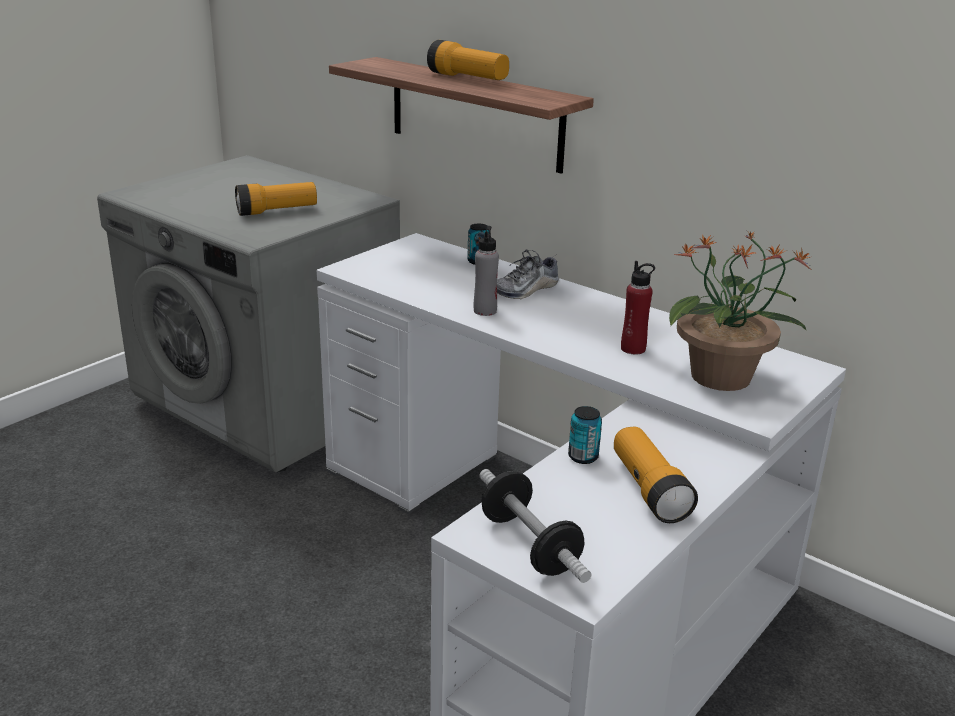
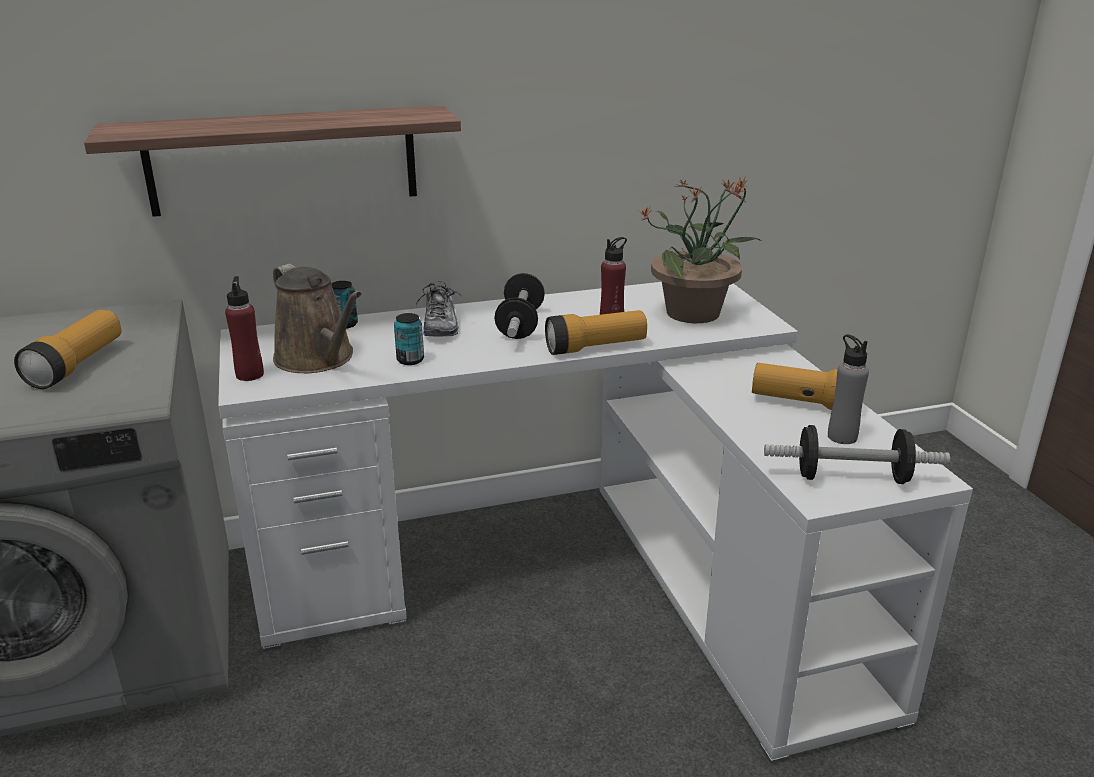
camera: 55 degrees left, 0 degrees up
(365, 262) = (250, 375): none -> red bottle
(413, 272) = (318, 359): none -> brown watering can
(468, 78) = (285, 117): flashlight -> flashlight (595, 347)
(485, 311) = (458, 355): grey bottle -> grey bottle (842, 437)
(573, 315) = (520, 324): none -> dumbbell
(583, 457) = (734, 411): can -> can (410, 360)

